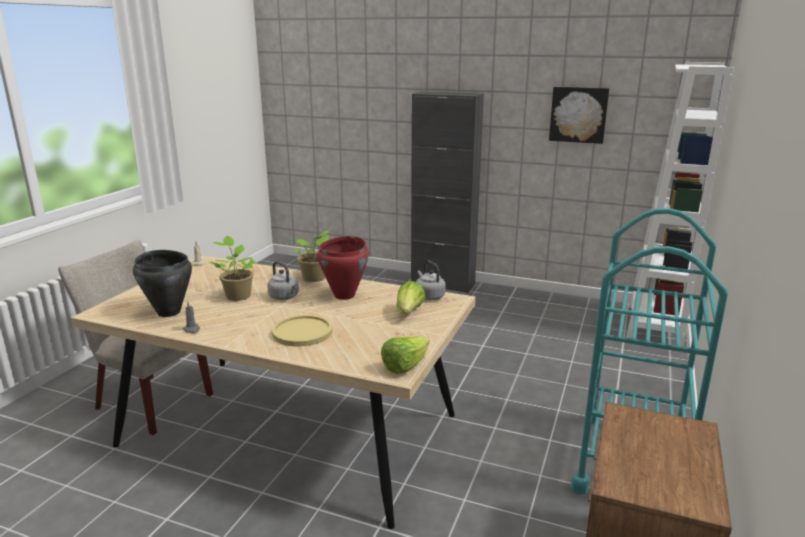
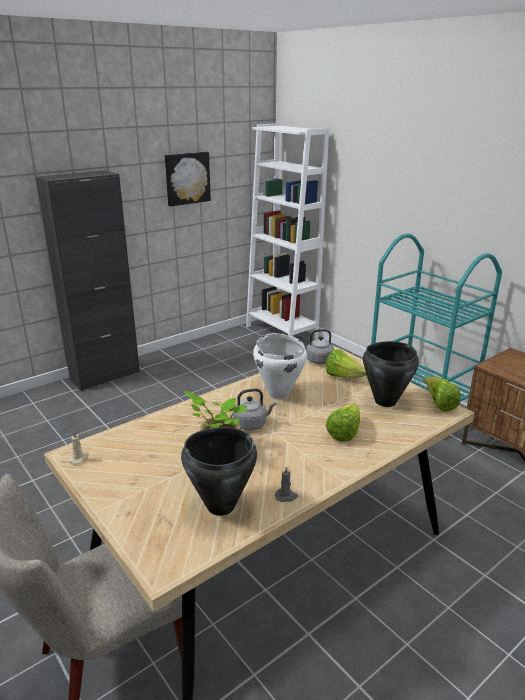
camera: 60 degrees left, 5 degrees up
(302, 332) = (344, 433): yellow plate -> lettuce
(314, 279) = (221, 398): potted plant -> none
(345, 295) = (279, 393): red cooking pot -> white cooking pot
(380, 339) = (385, 401): none -> black cooking pot

